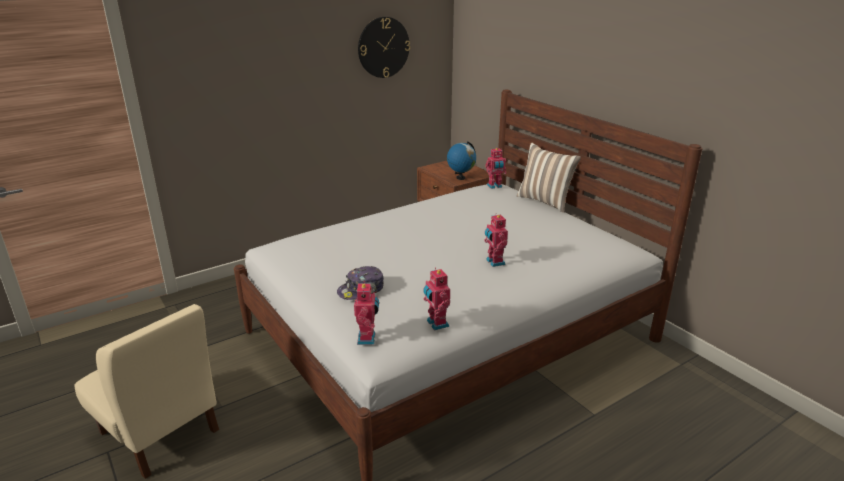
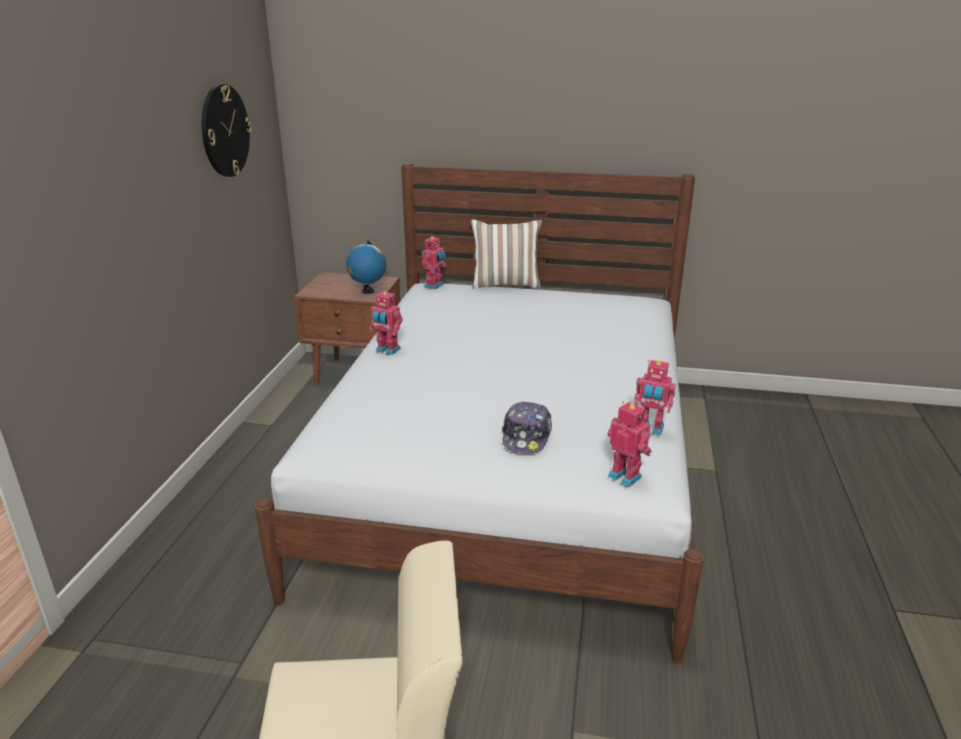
camera: 45 degrees left, 0 degrees up
(494, 262) = (583, 353): toy robot -> toy robot (387, 350)

